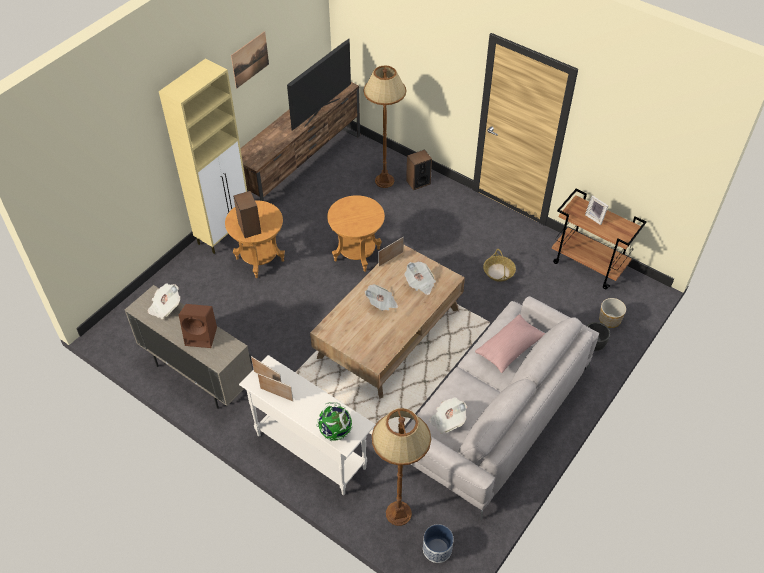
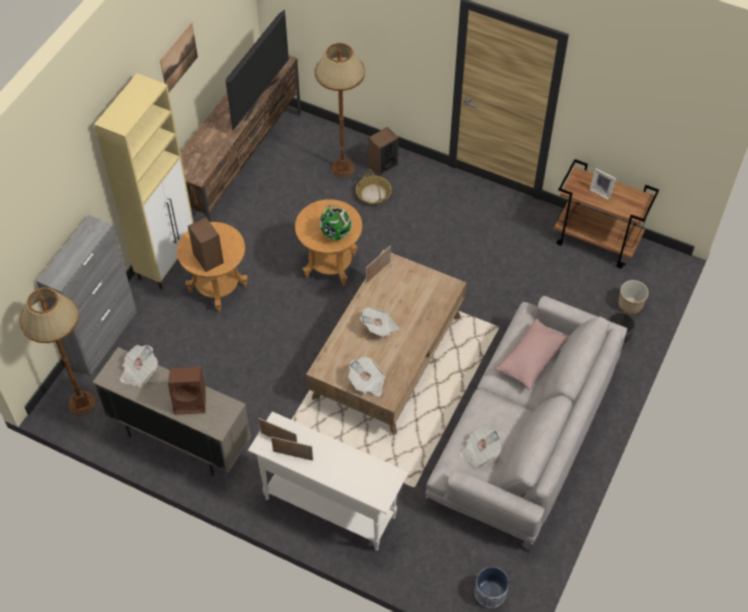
camera: 10 degrees left, 5 degrees up
(157, 285) = (103, 338): none -> grey cabinet
(335, 431) = (367, 487): globe -> globe (335, 233)
(399, 513) = (441, 561): brown floor lamp -> brown floor lamp (82, 403)
(420, 283) = (417, 297): newspaper -> newspaper (367, 382)
(499, 272) = (497, 264): basket -> basket (373, 194)

